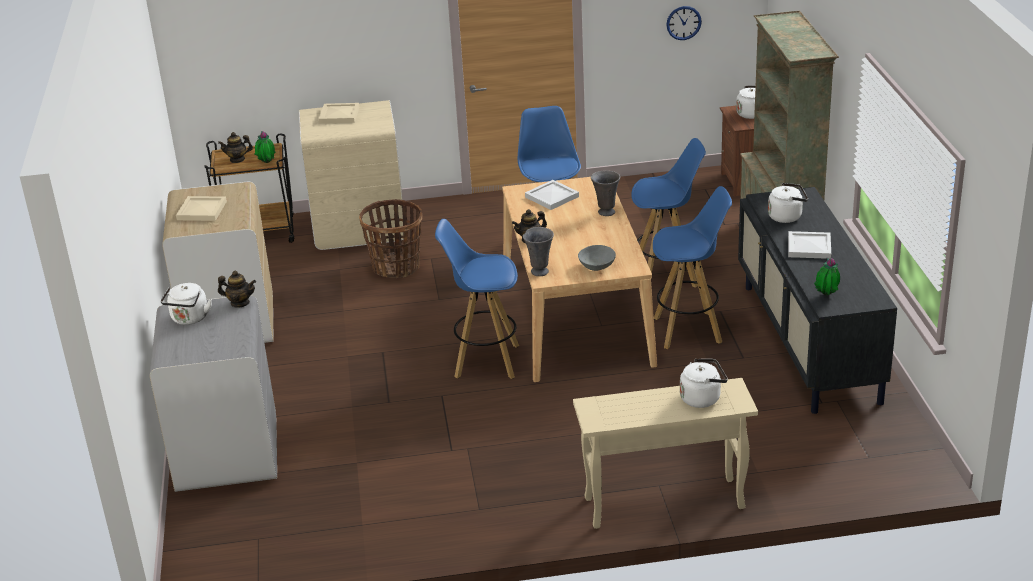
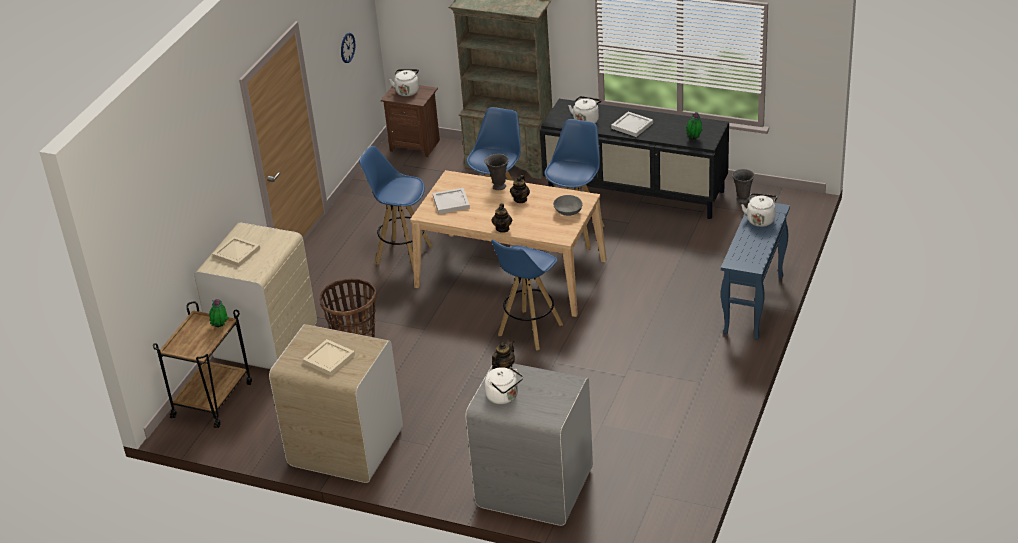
camera: 60 degrees left, 5 degrees up
(237, 159) = (192, 341): teapot -> teapot (520, 199)
(539, 271) = (551, 236): grey vase -> grey vase (742, 200)
(662, 504) = (754, 305): beige console table -> blue console table

